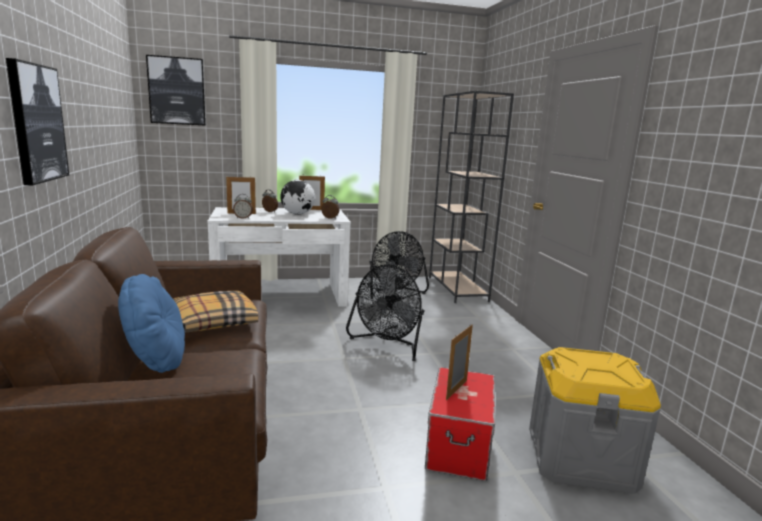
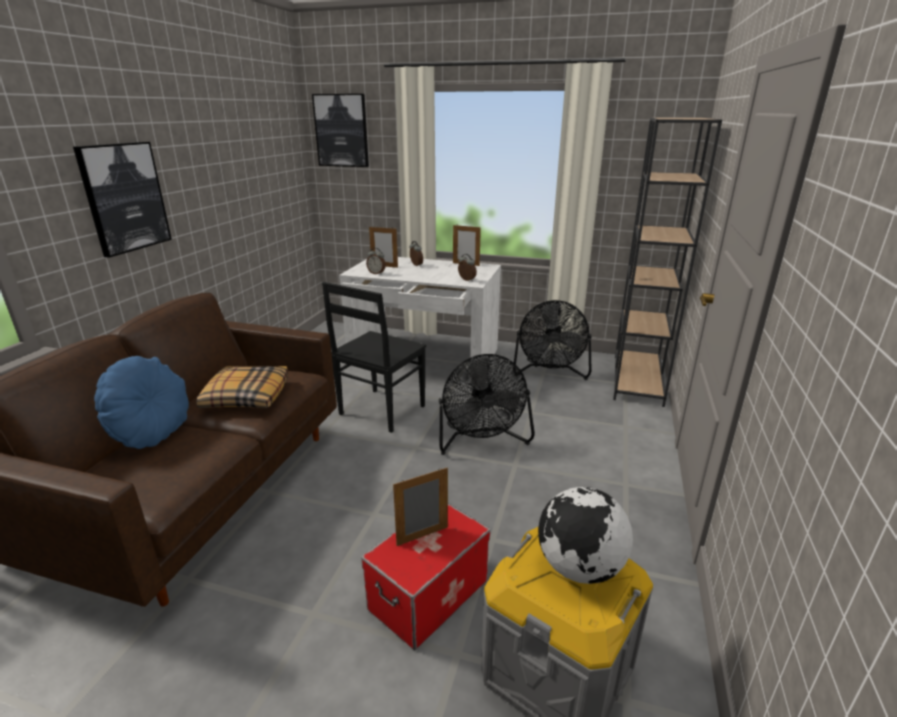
camera: 30 degrees right, 10 degrees up
(285, 339) = (380, 411): none -> black chair
(297, 214) = (440, 271): globe -> globe (579, 568)
(387, 343) = (478, 439): black fan -> black fan turned 75 degrees counterclockwise

